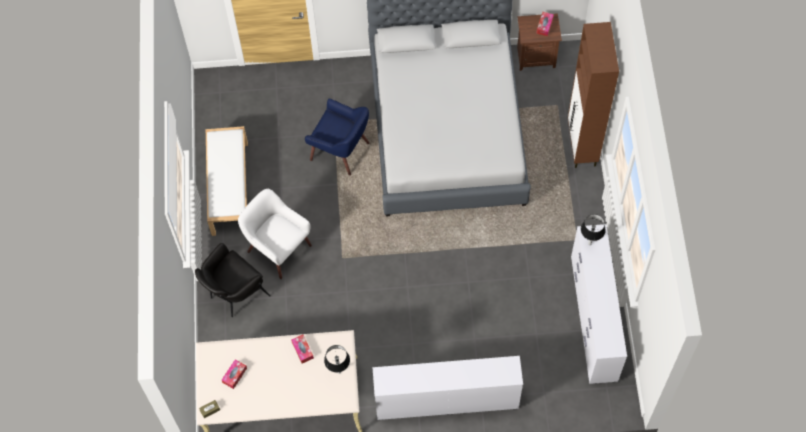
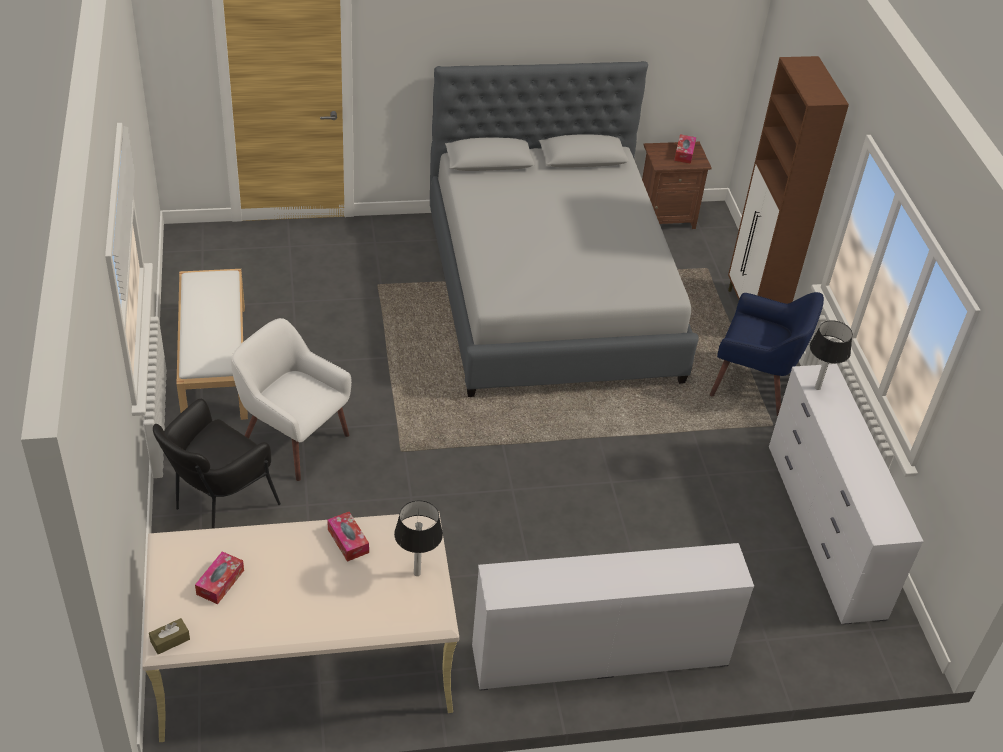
camera: 10 degrees left, 20 degrees down
(341, 151) = (391, 318): blue armchair -> blue armchair (754, 384)

